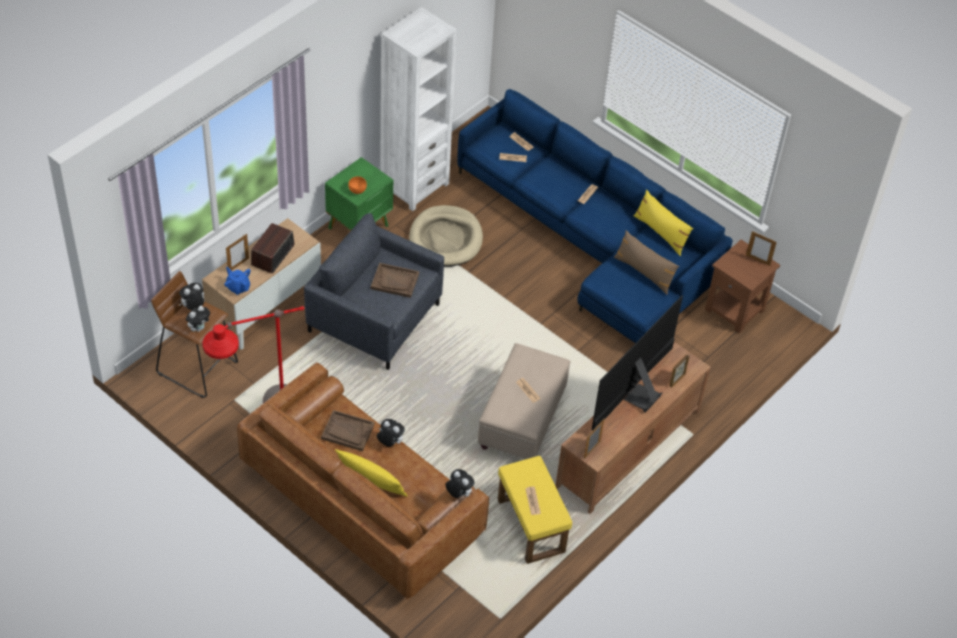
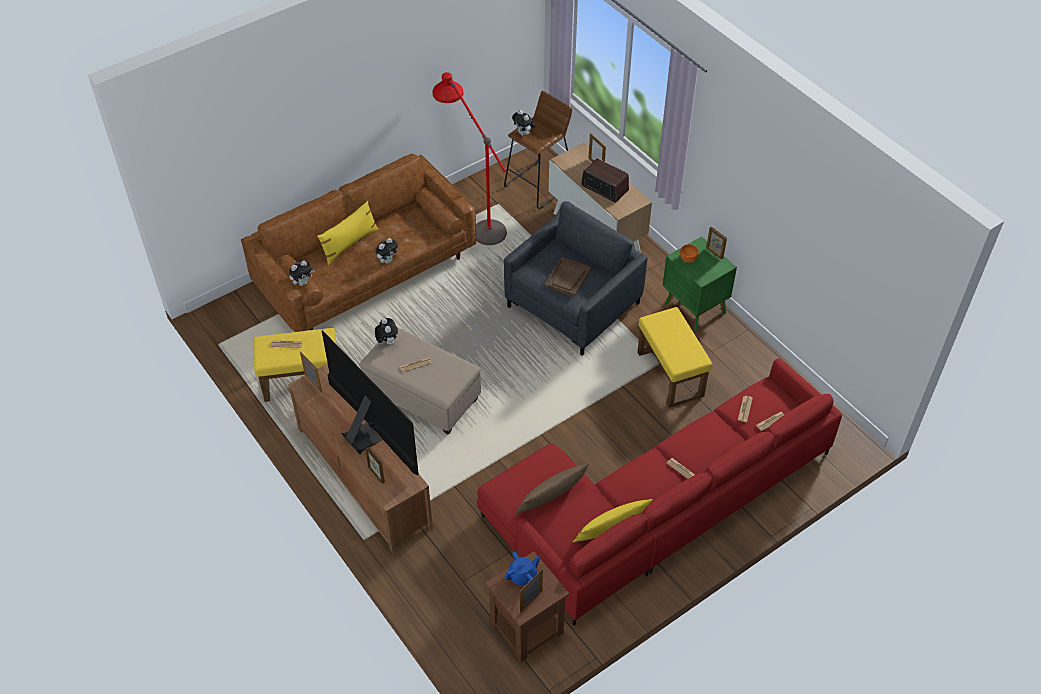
camera: 105 degrees right, 0 degrees up
(193, 307) = (548, 132): plush toy -> plush toy (387, 342)
(238, 287) = (569, 163): blue teapot -> blue teapot (522, 576)
(346, 172) = (714, 253): none -> picture frame
(347, 431) = (408, 234): brown tray -> none
(414, 186) = (751, 360): white bookcase -> none
(446, 239) = (671, 375): beige dog bed -> yellow ottoman
(592, 241) = (654, 505): blue sofa -> red sofa

